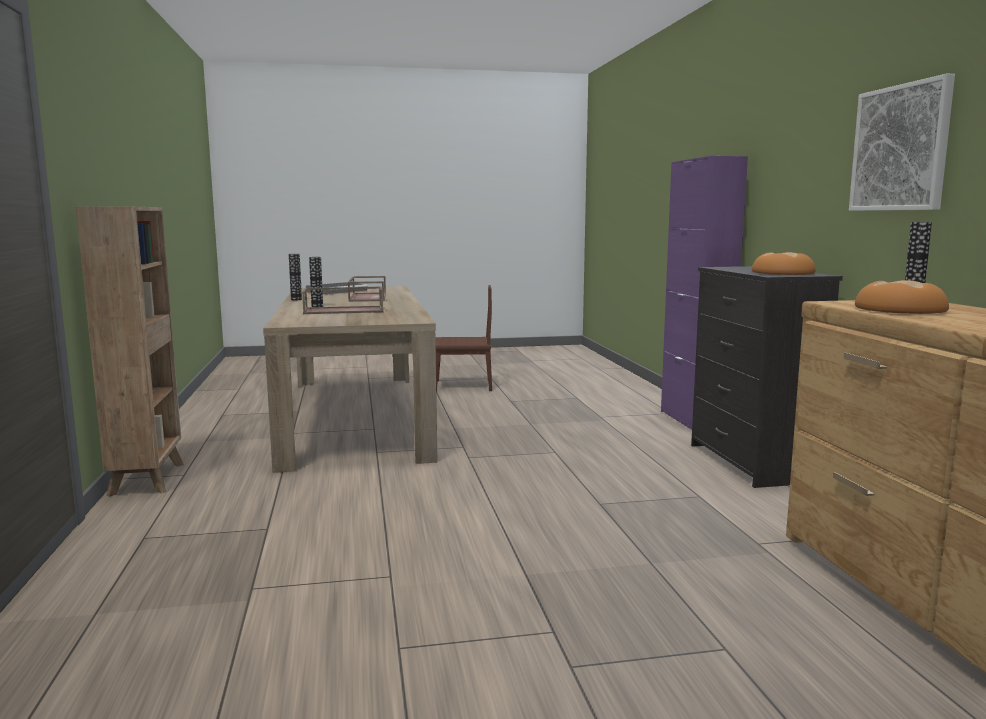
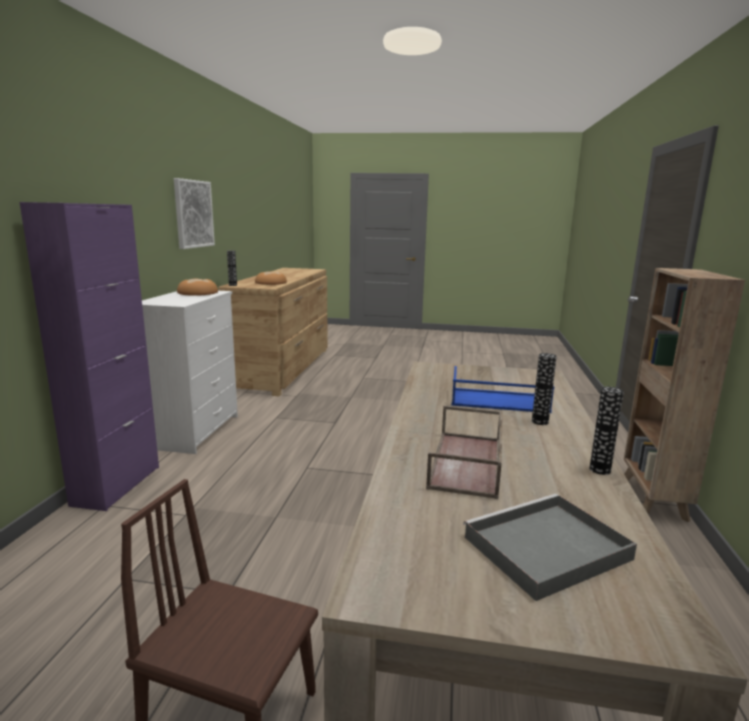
camera: 160 degrees left, 5 degrees up
(344, 310) = (498, 401): brown tray -> blue tray
(751, 463) = (196, 431): black dresser -> white dresser

